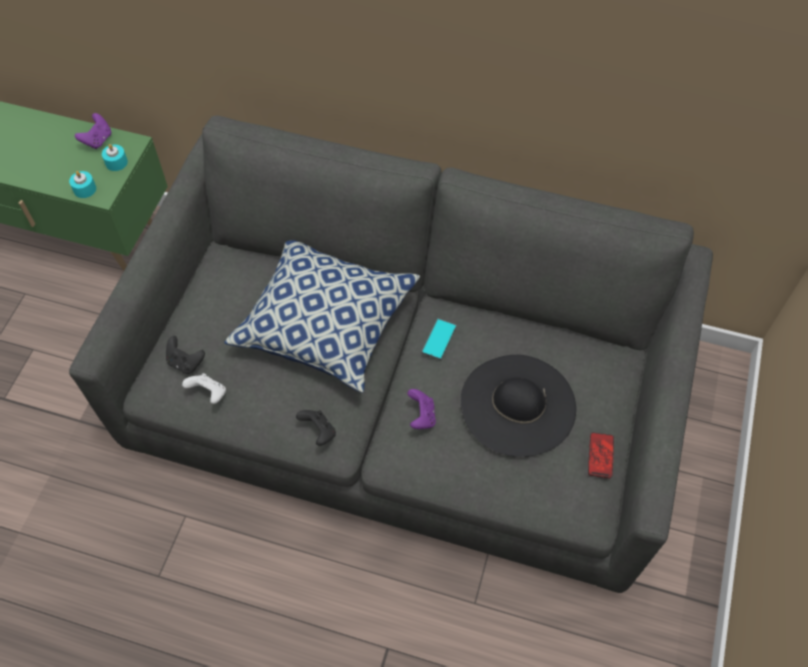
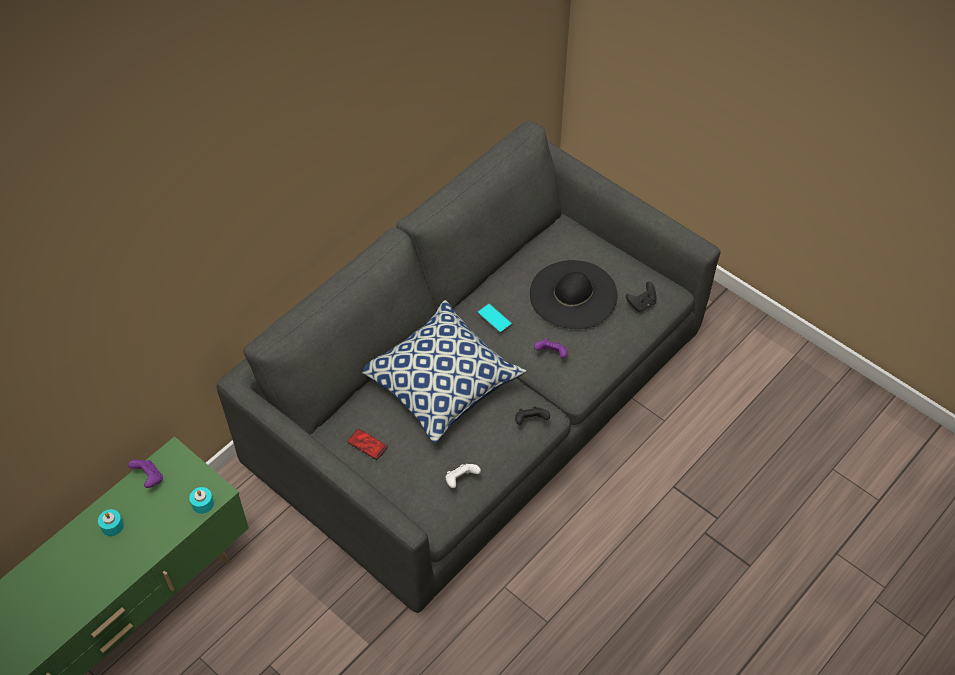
camera: 65 degrees left, 5 degrees down
(116, 162) = (187, 471): turquoise candle -> turquoise candle (112, 526)
(185, 362) = (423, 487): black game controller -> black game controller (641, 304)
(600, 455) = (633, 268): phone -> phone (367, 444)

